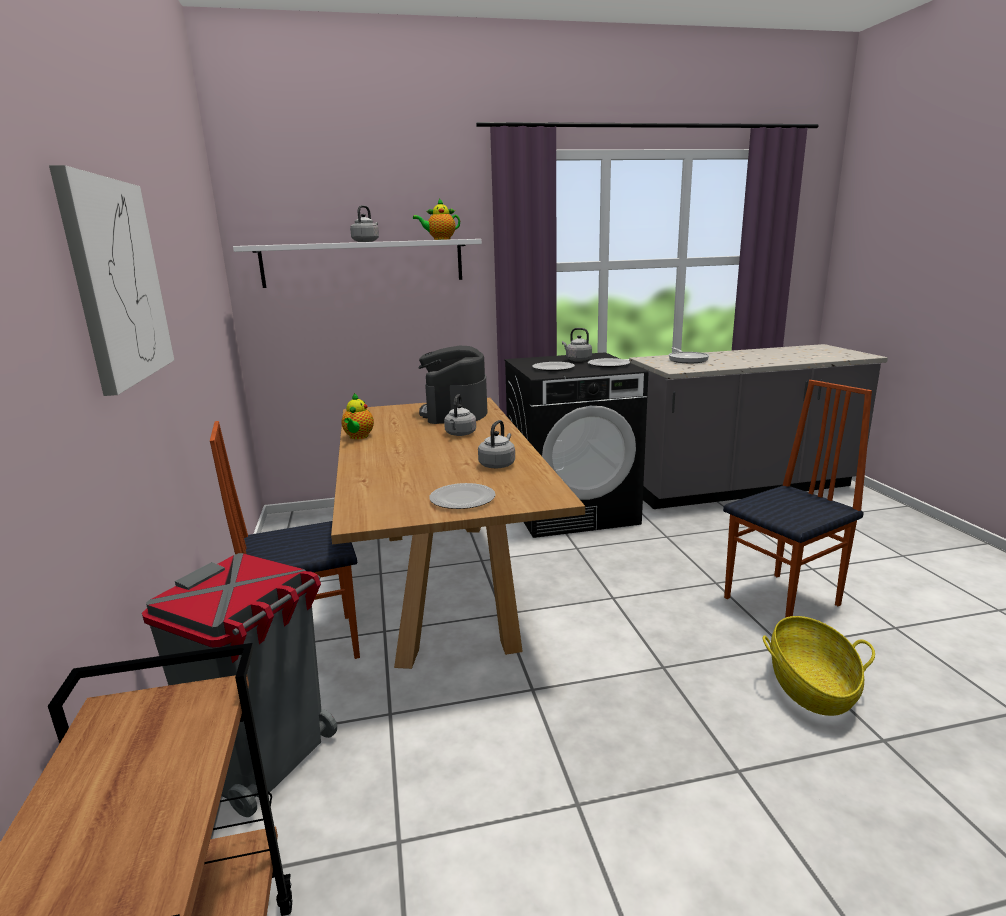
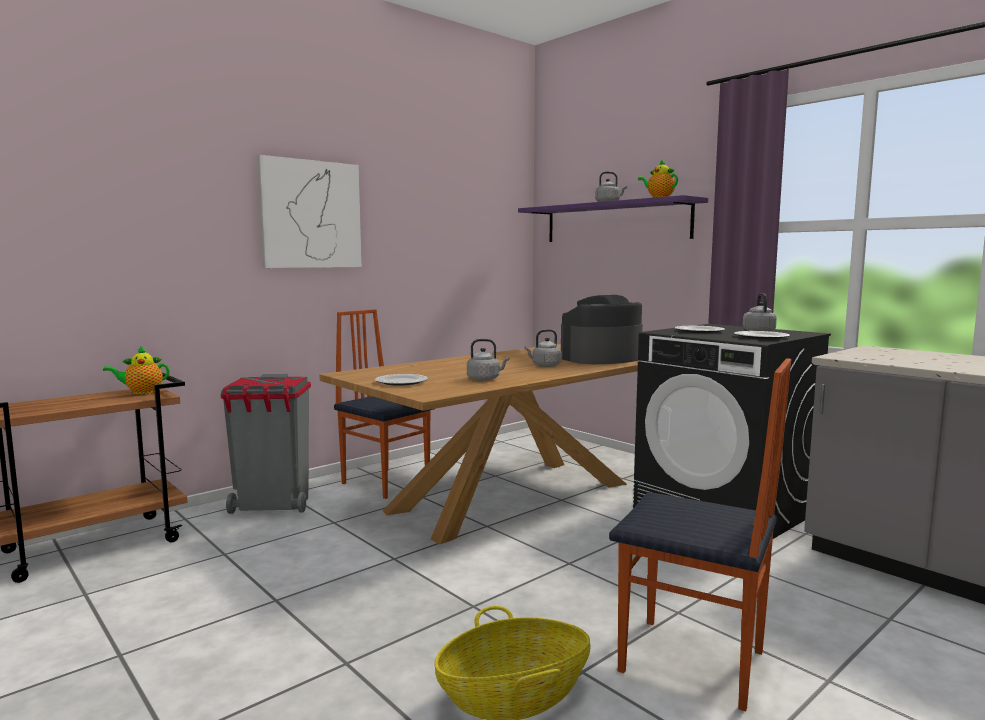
camera: 60 degrees right, 10 degrees down
(358, 437) = (498, 354): teapot -> teapot (141, 392)
(363, 263) = (615, 222): white shelf -> purple shelf
(687, 359) = (919, 356): frying pan -> none

